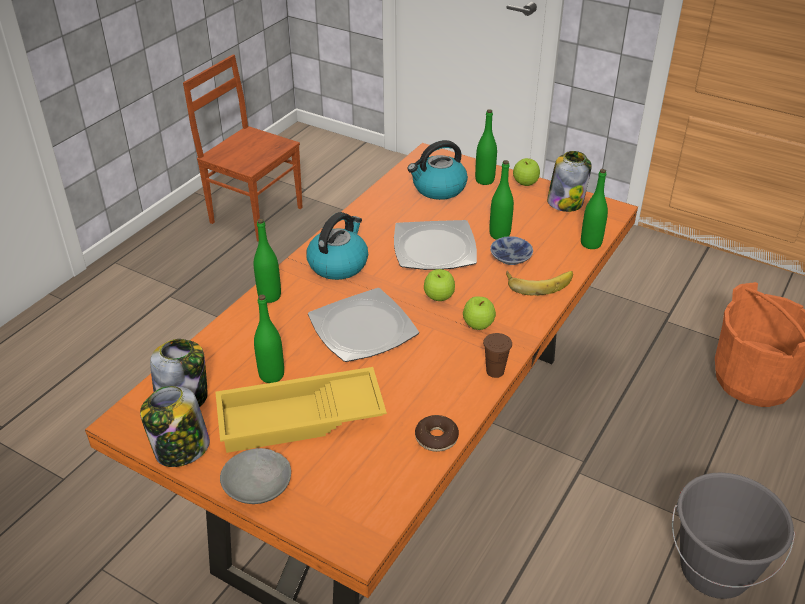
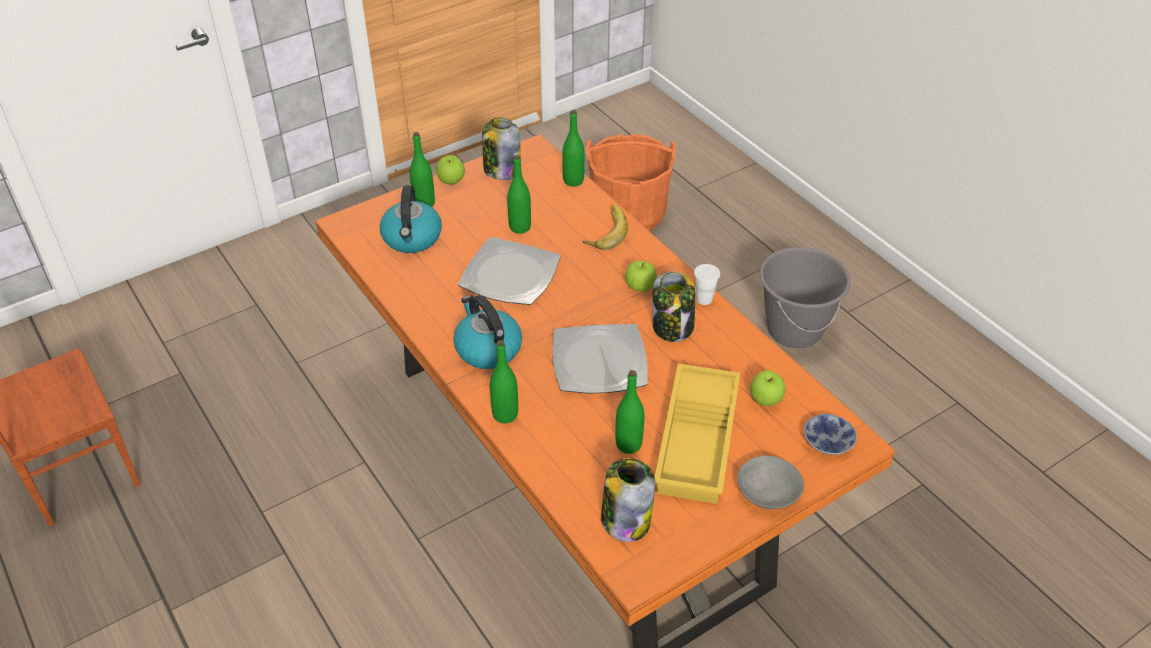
camera: 65 degrees left, 5 degrees up
(181, 449) = (697, 537): jar -> jar (673, 326)
(436, 438) = (764, 361): donut -> none
(439, 297) = (586, 298): apple -> apple (765, 400)
(495, 371) = (704, 299): brown cup -> white cup
(510, 256) = (557, 233): bowl -> bowl (826, 441)

